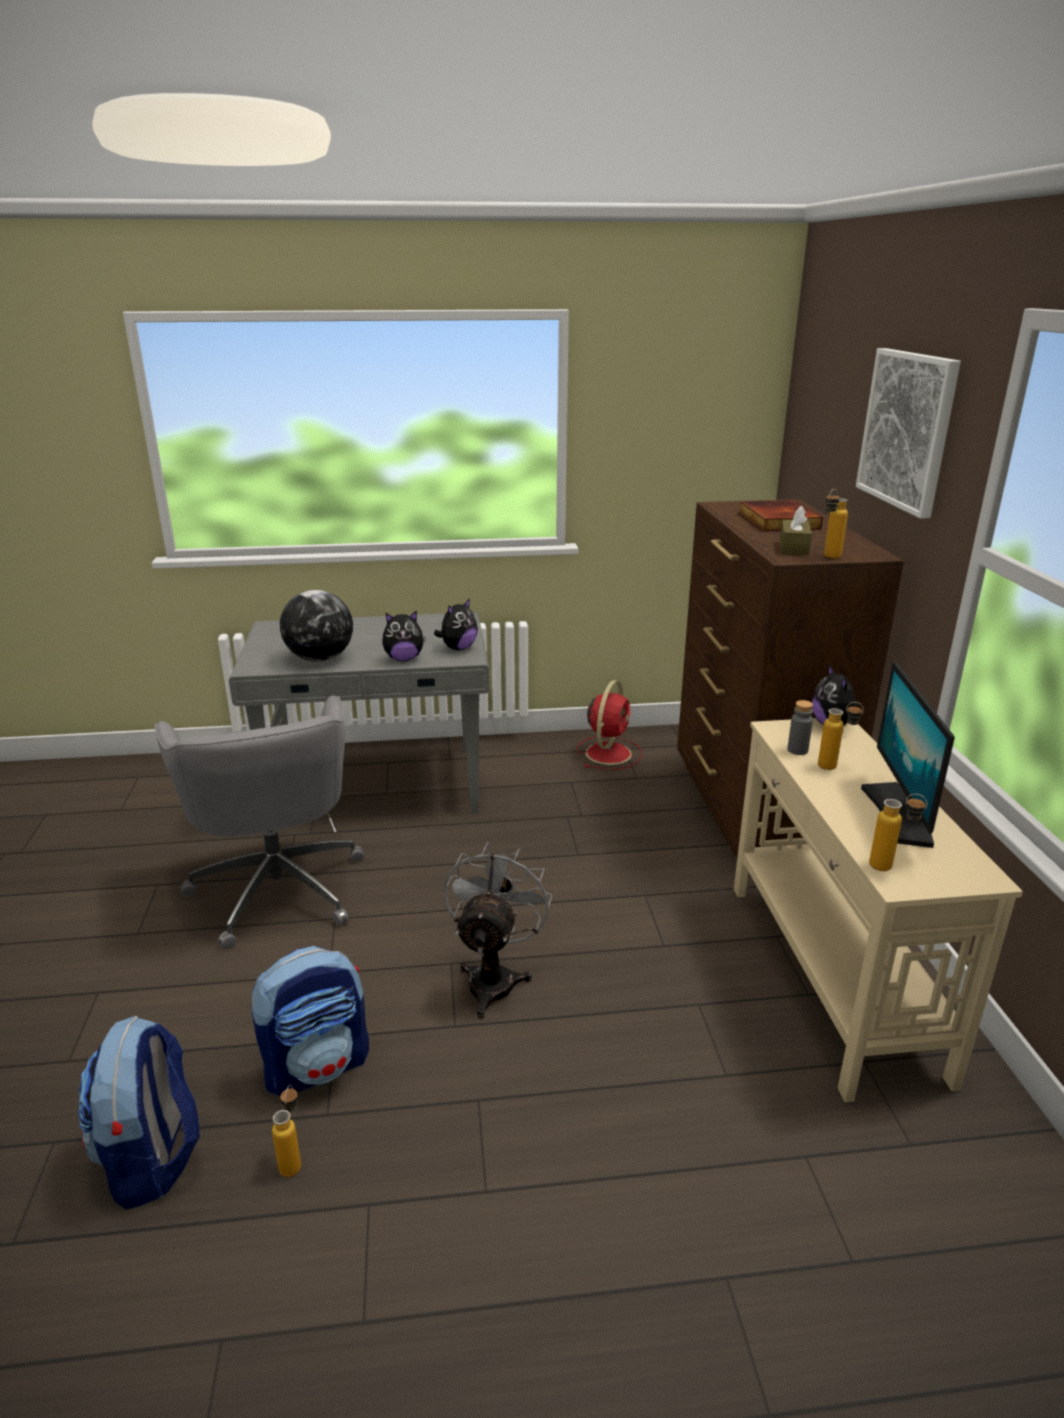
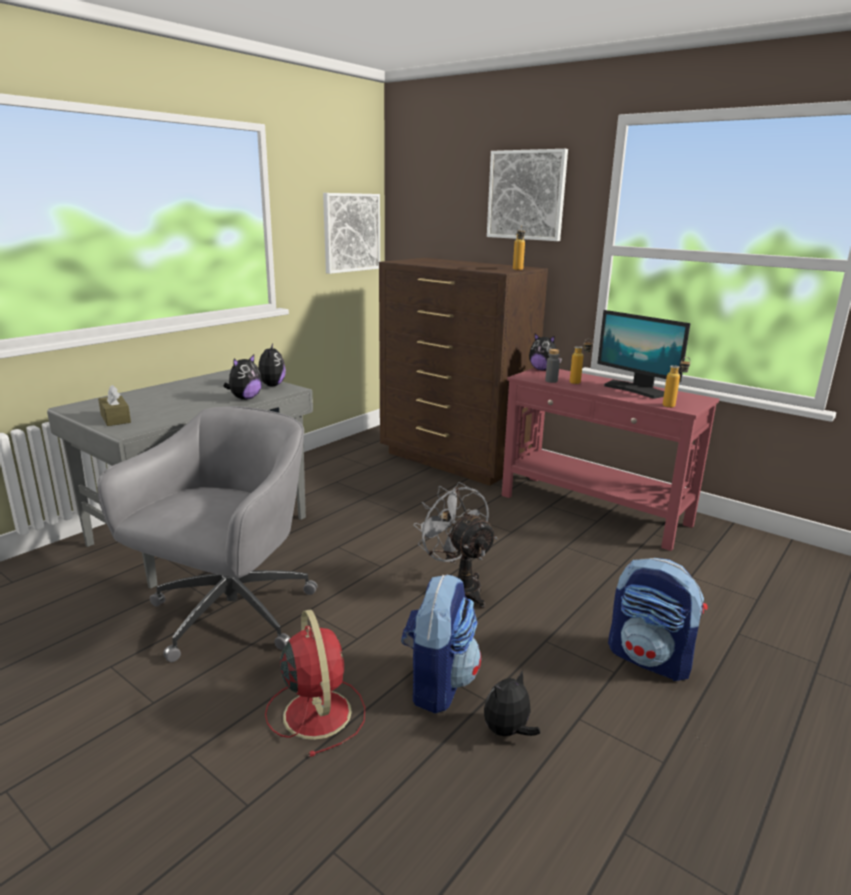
camera: 45 degrees left, 5 degrees down
(153, 1158) = (424, 799): backpack -> backpack (650, 659)
(278, 886) = (229, 615): grey office chair -> grey office chair turned 90 degrees counterclockwise
(293, 1160) = (507, 732): bottle -> plush toy
(320, 658) = (176, 413): globe -> none
(609, 752) = (334, 460): red fan -> red fan (316, 711)
(710, 449) = (351, 232): none -> picture
(776, 521) = (446, 263): book -> none
(793, 547) = (491, 269): brown tissue box -> brown tissue box (115, 418)
(830, 977) = (594, 510): beige console table -> red console table

